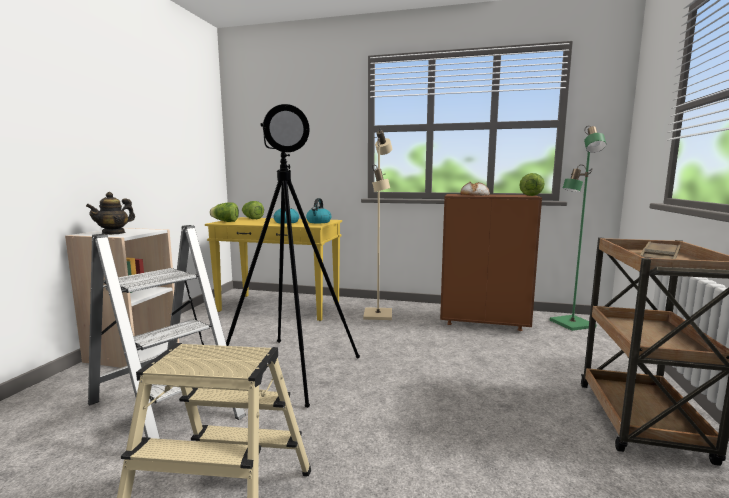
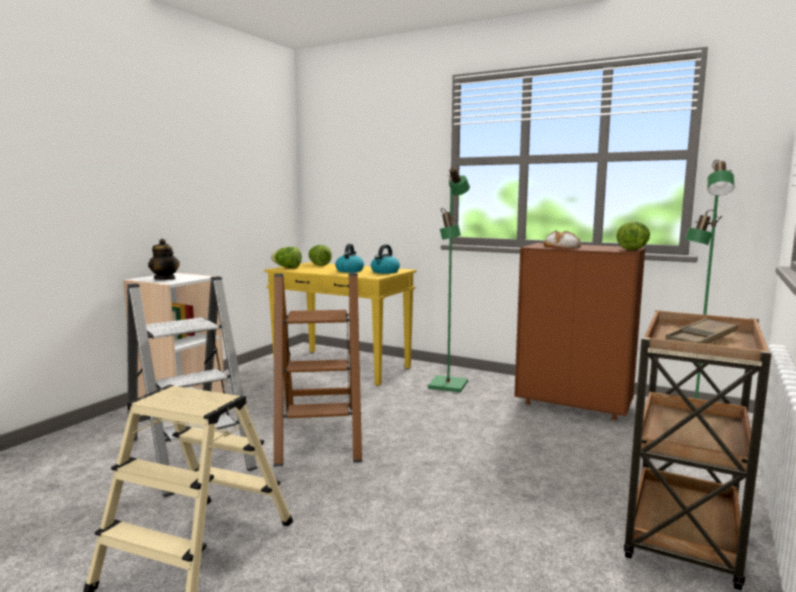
camera: 15 degrees right, 0 degrees up
(114, 233) = (165, 279): teapot -> teapot turned 90 degrees counterclockwise
(291, 370) = (320, 432): black floor lamp -> brown step ladder
(377, 315) = (448, 385): beige floor lamp -> green floor lamp

